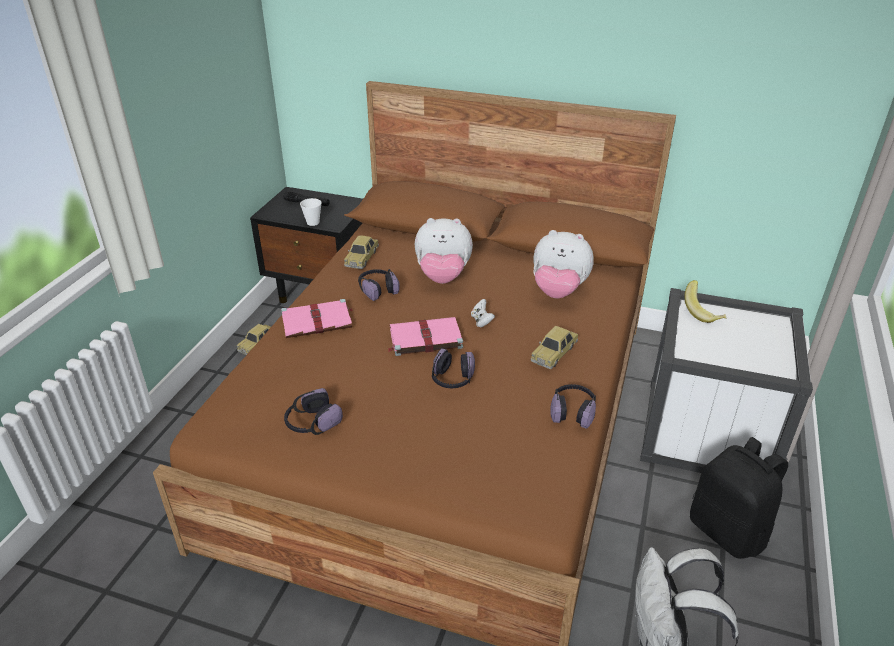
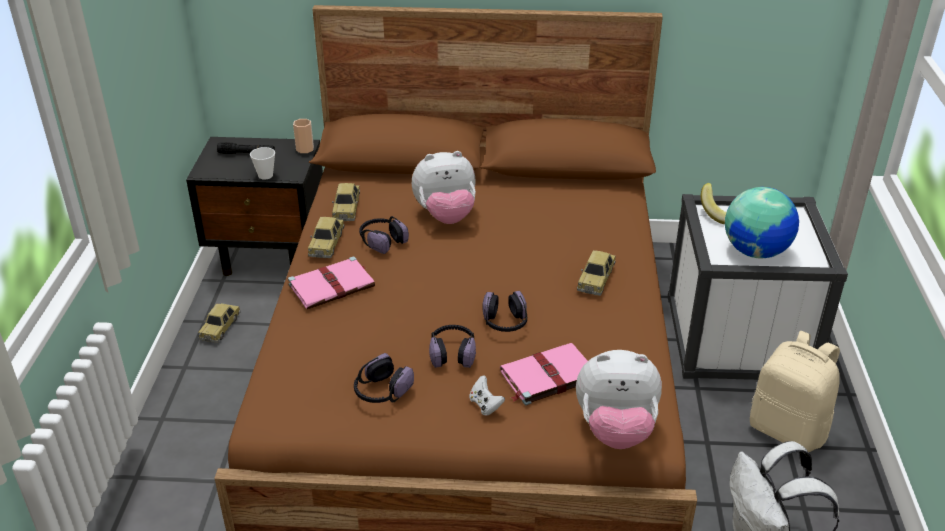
camera: 15 degrees left, 0 degrees up
(331, 285) = (327, 243): none -> toy car
(354, 205) = (305, 149): none -> cup
(424, 338) = (458, 285): pink book -> pink book (546, 376)
(481, 321) = (508, 257): white game controller -> white game controller (485, 405)
(558, 291) = (574, 214): plush toy -> plush toy (615, 430)
(573, 411) = (637, 333): headphones -> headphones (453, 353)
(725, 352) = (756, 251): none -> globe
(728, 531) = (788, 429): black backpack -> beige backpack

